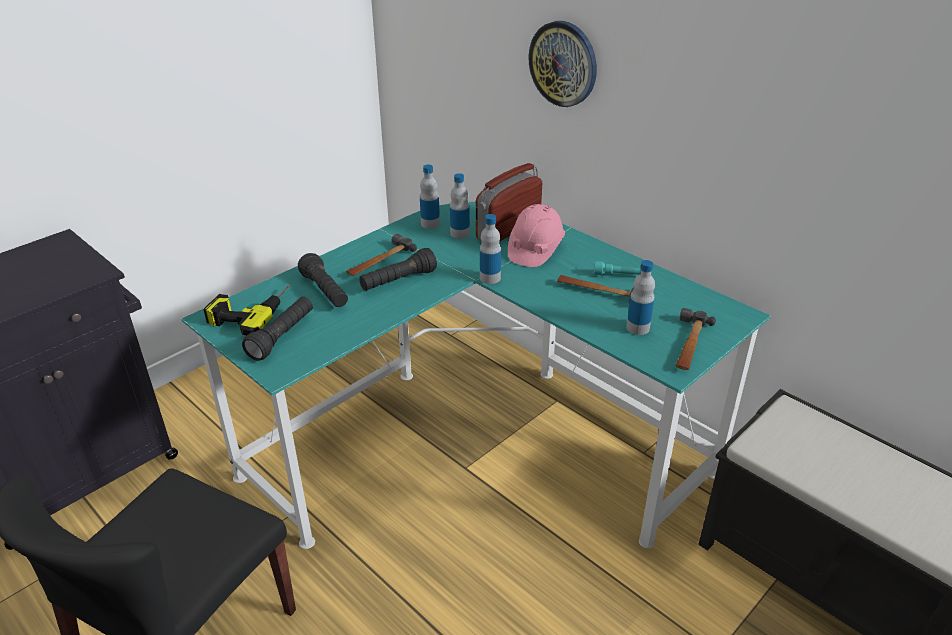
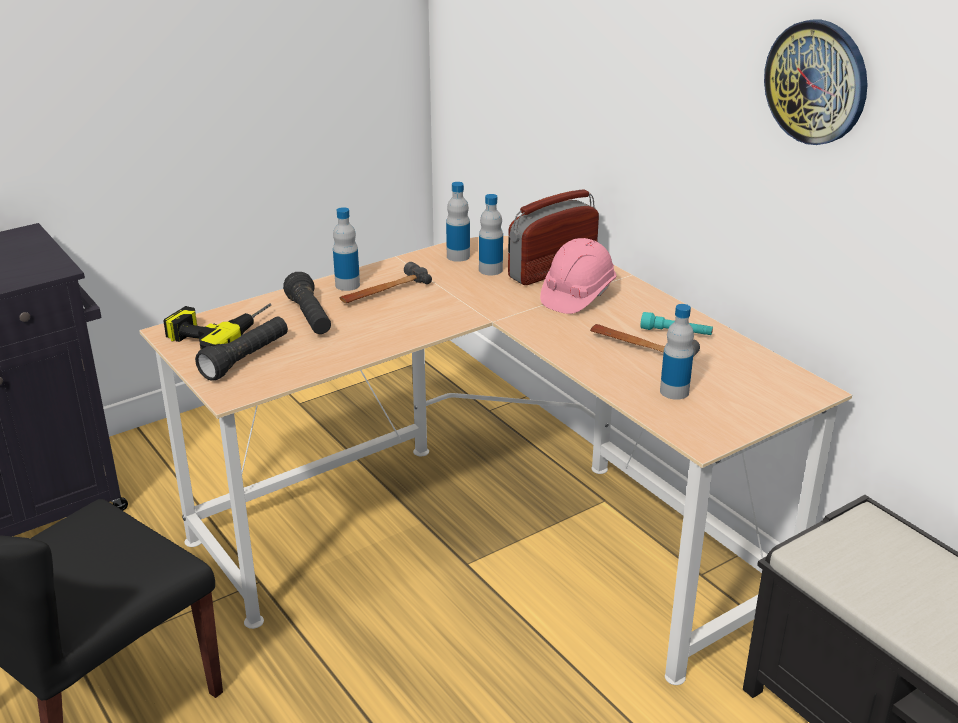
camera: 10 degrees right, 5 degrees down
(398, 281) = (399, 314): black flashlight -> none
(476, 437) = (490, 531): turquoise desk -> beige desk
(490, 278) = (510, 321): bottle -> bottle (347, 285)
(563, 64) = (629, 69): wall clock -> wall clock (816, 82)
(689, 345) = (732, 416): hammer -> none

